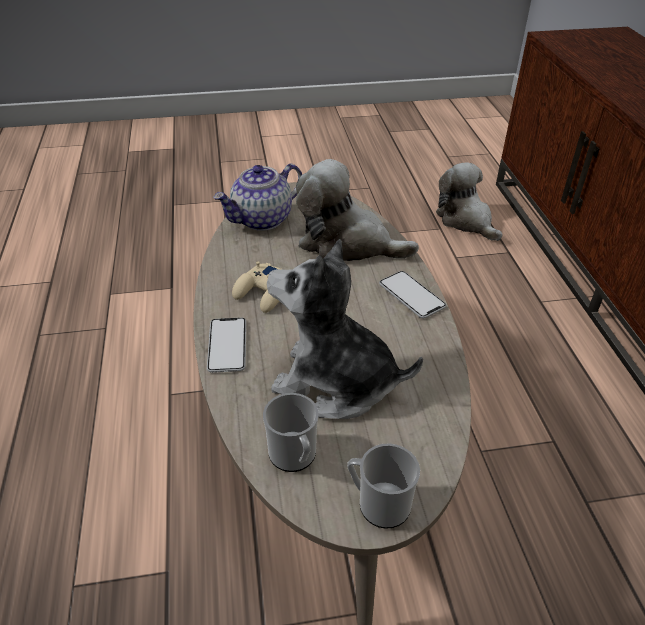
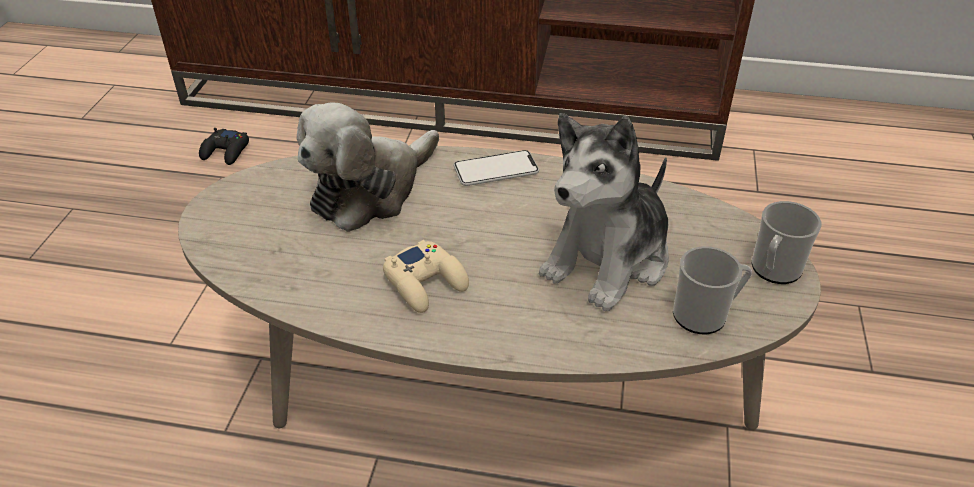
camera: 70 degrees left, 0 degrees up
(227, 345) = (511, 337): phone -> none
(262, 220) = (260, 252): teapot -> none
(466, 220) = (226, 152): plush toy -> black game controller

